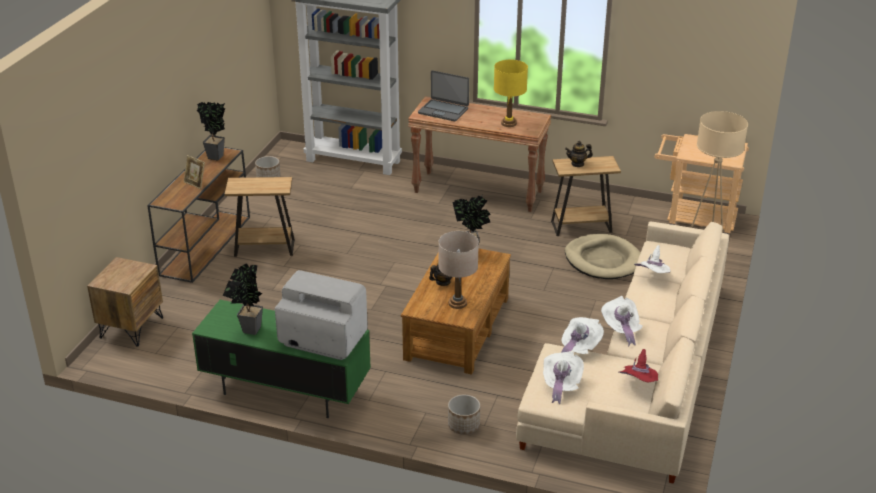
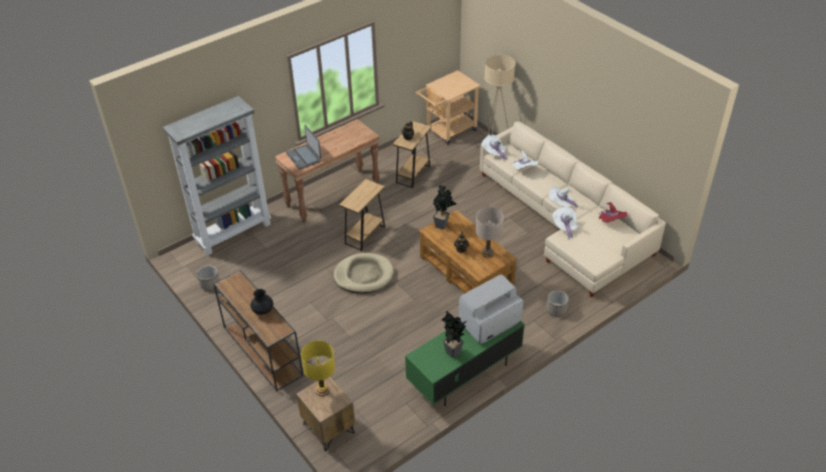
camera: 55 degrees left, 10 degrees up
(195, 183) = (263, 311): picture frame -> black vase
(217, 158) = (237, 287): potted plant -> none
(264, 248) = (297, 321): brown side table -> brown side table (365, 235)
(443, 111) = (304, 157): laptop -> laptop turned 90 degrees clockwise
(508, 123) = (350, 139): yellow table lamp -> yellow table lamp (322, 390)
(561, 385) = (591, 249): white hat -> white hat (494, 153)
(603, 260) = (453, 183): beige dog bed -> beige dog bed (364, 275)

